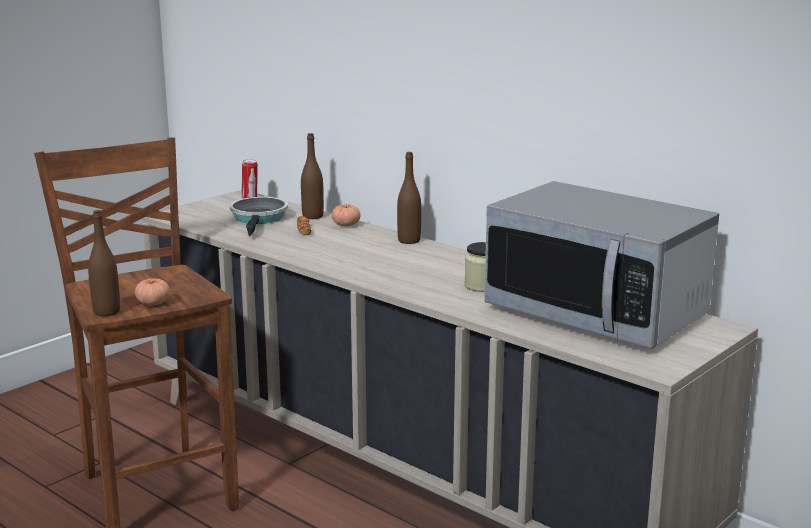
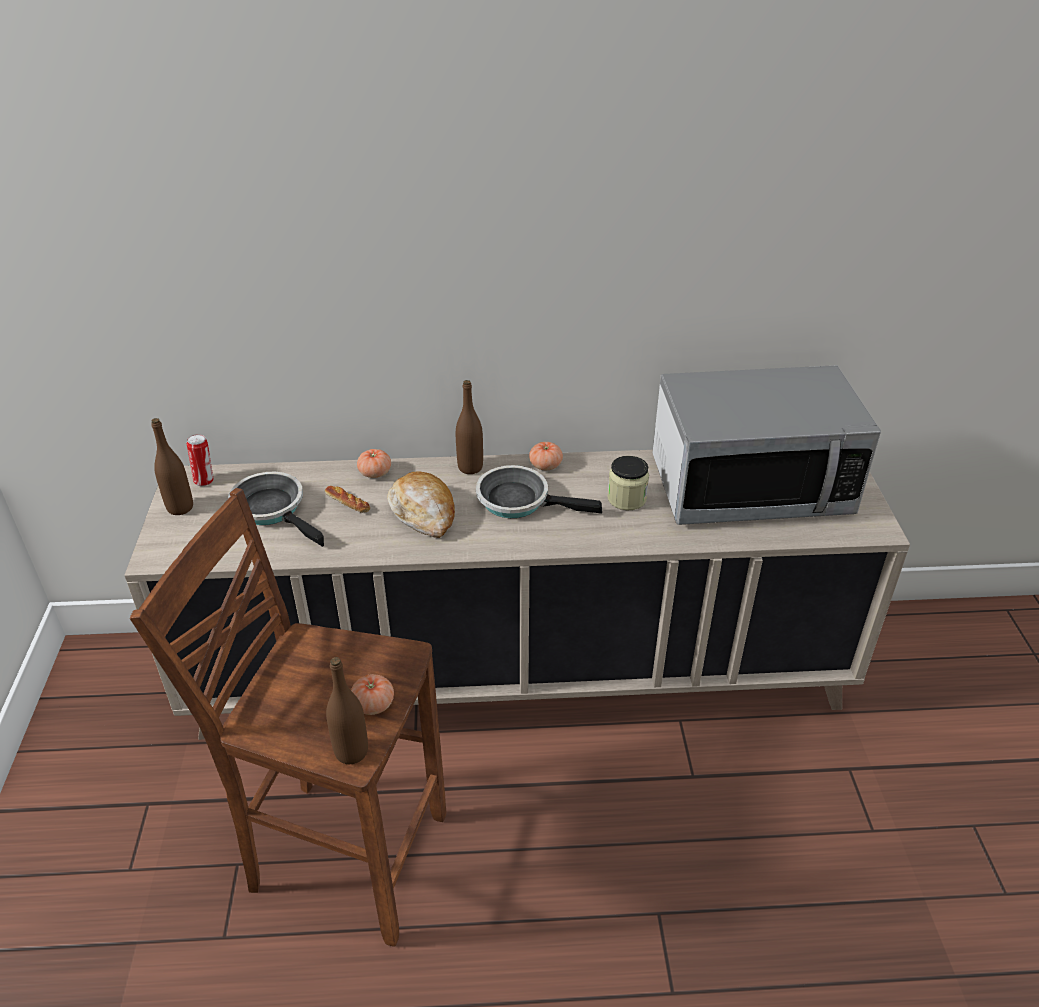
camera: 45 degrees left, 20 degrees up
(312, 216) = (320, 476): brown bottle -> brown bottle (180, 507)
(337, 246) = (424, 512): none -> bread
(407, 262) = (519, 500): none -> frying pan
(461, 255) = (545, 465): none -> tomato

